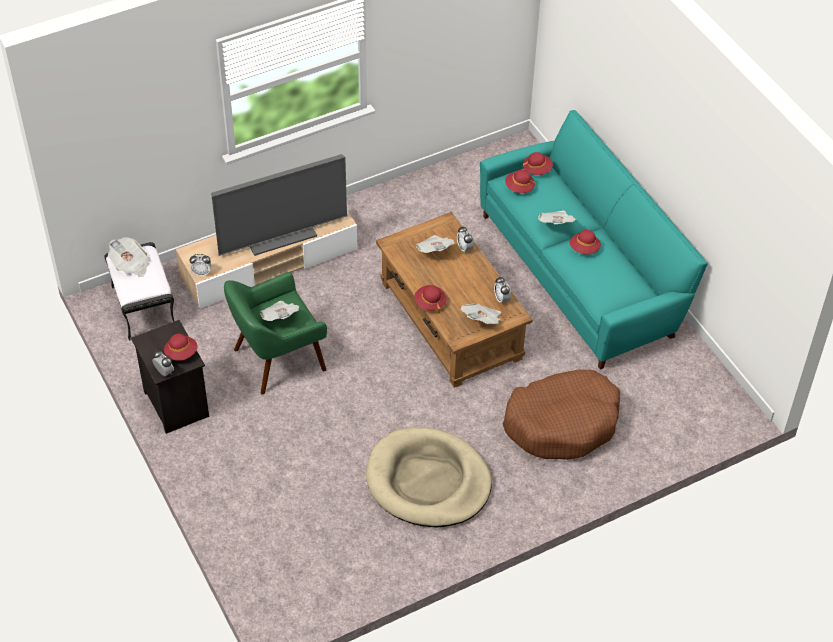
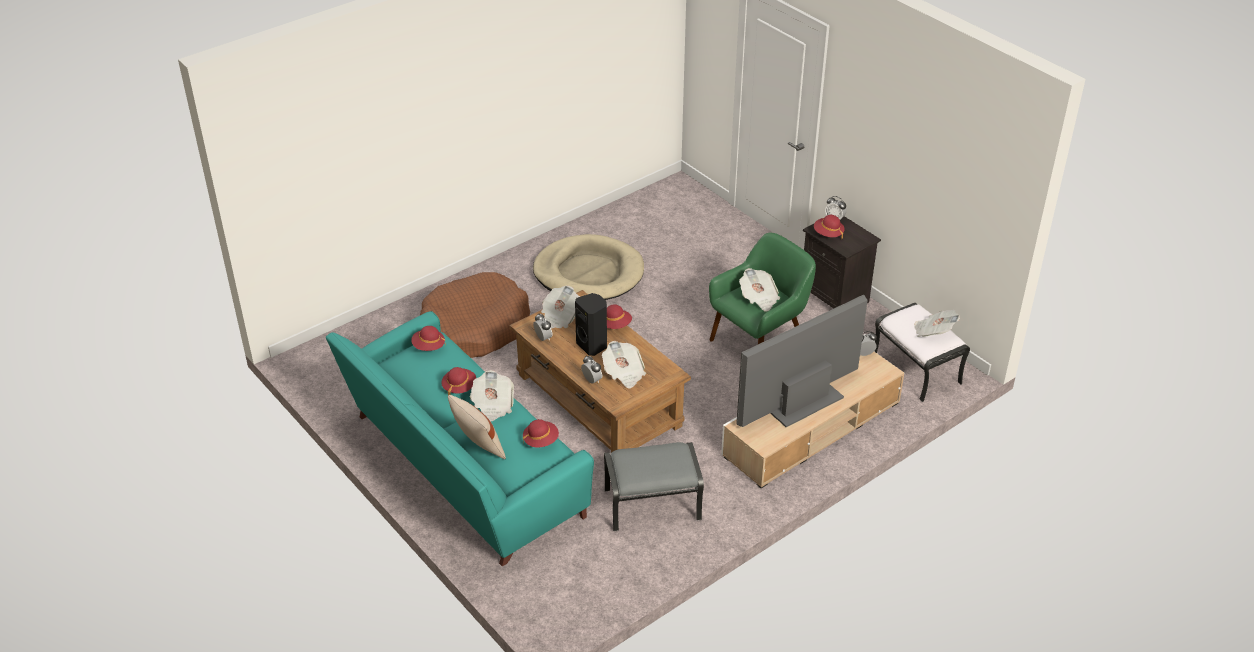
camera: 170 degrees right, 10 degrees down
(428, 218) = (652, 505): none -> grey ottoman
(456, 284) = (593, 345): none -> black speaker
(537, 170) = (522, 472): red hat -> red hat (428, 346)
(571, 193) = (478, 448): none -> beige pillow

